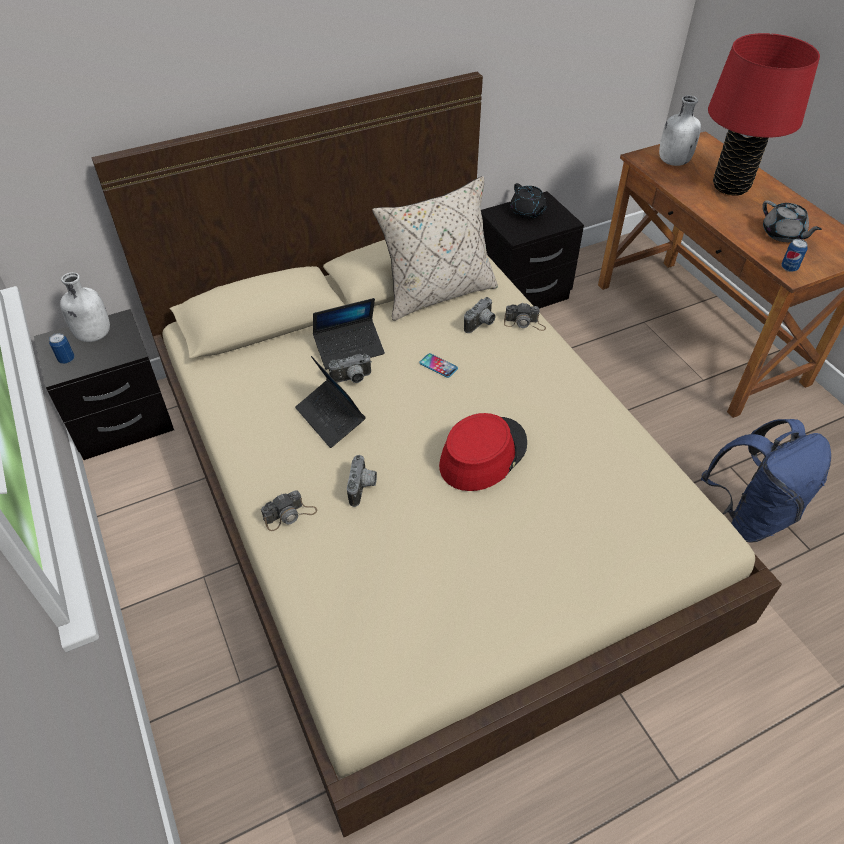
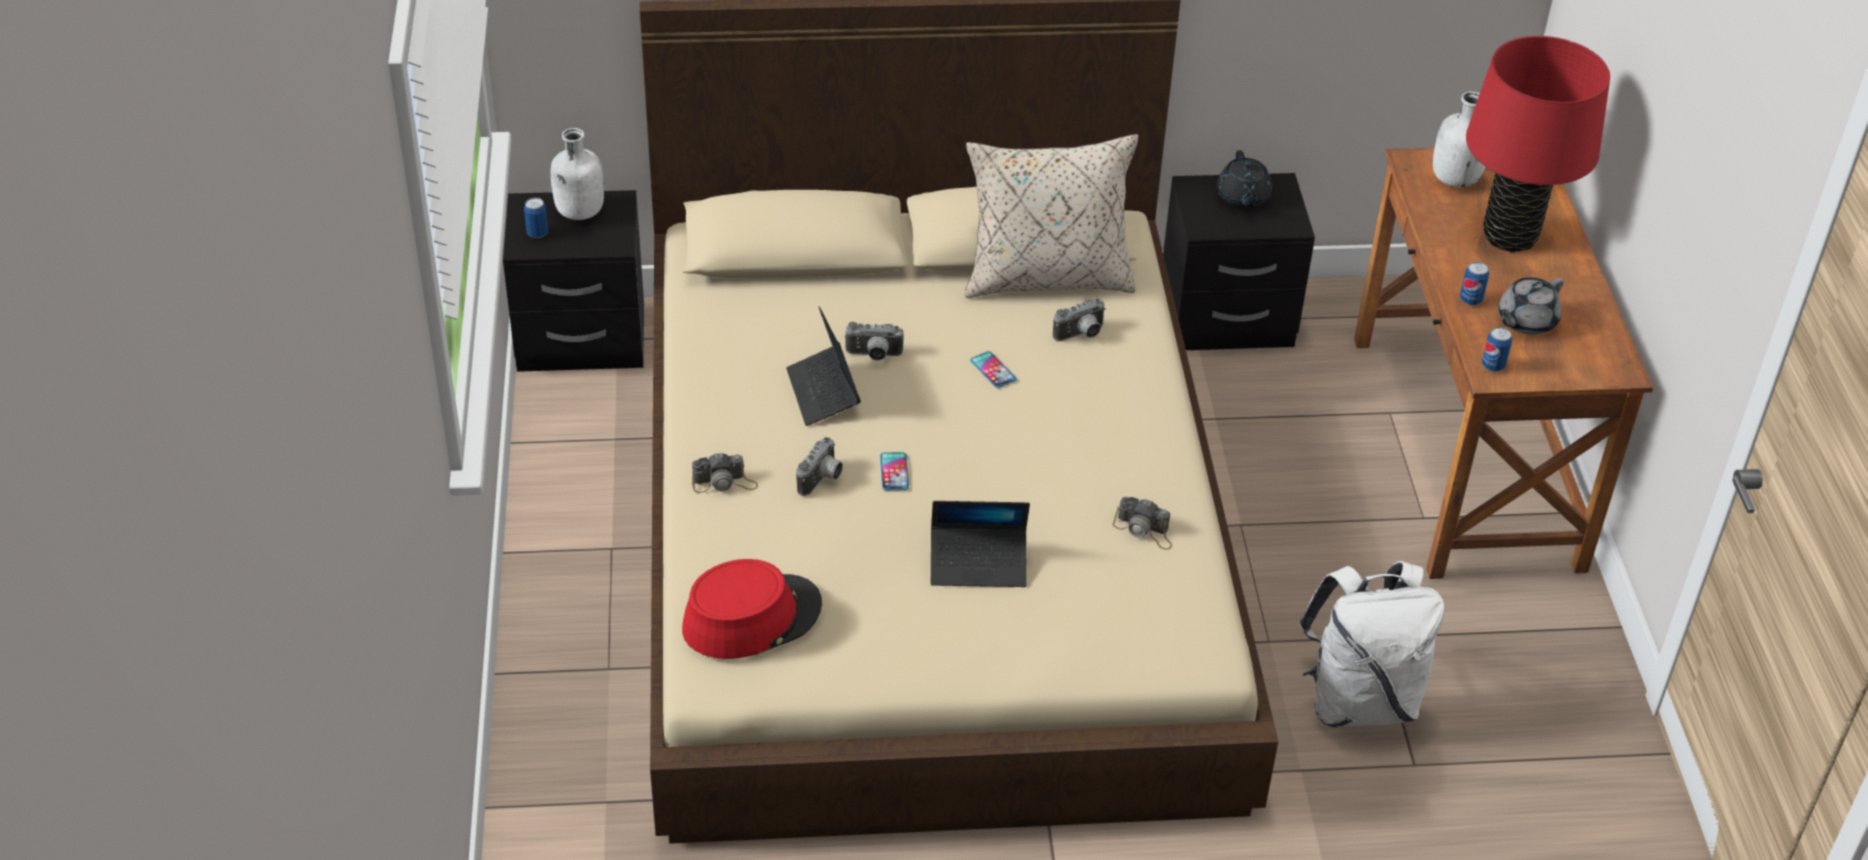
camera: 20 degrees right, 5 degrees down
(349, 349) = (890, 317): laptop -> laptop (978, 564)
(412, 464) = (894, 472): none -> phone
(482, 454) = (986, 487): red hat -> red hat (751, 617)
(524, 323) = (1141, 349): camera -> camera (1144, 530)
(741, 230) = (1470, 300): none -> can
(749, 515) = (1359, 701): blue backpack -> white backpack
(783, 234) = (1525, 321): grey teapot -> grey teapot turned 60 degrees clockwise

